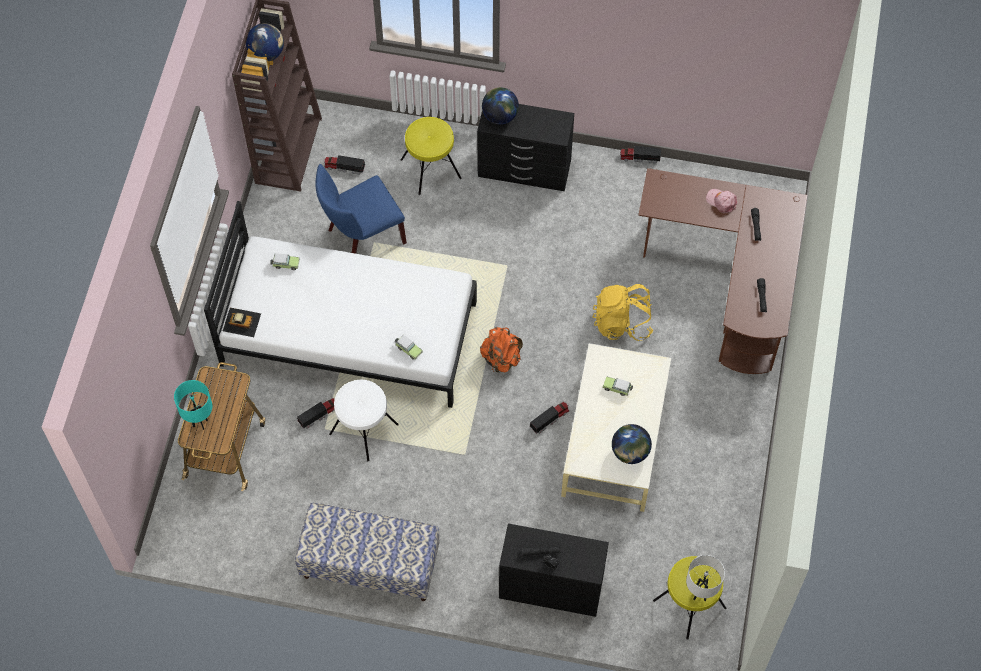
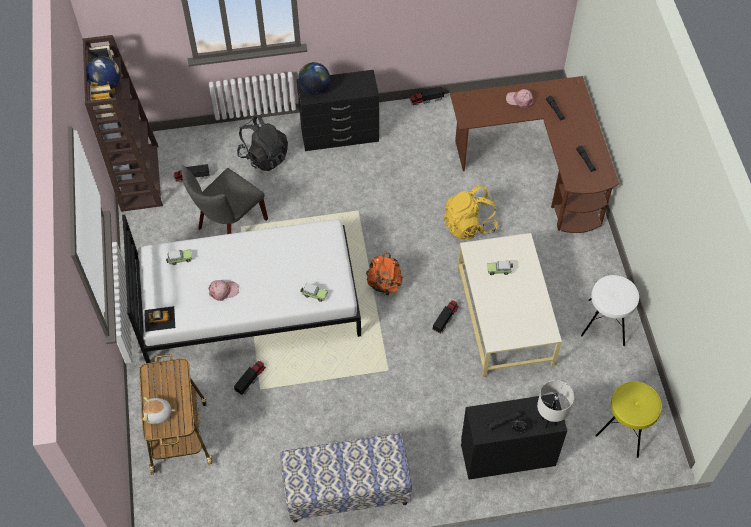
camera: 20 degrees left, 5 degrees down
(200, 423) = (158, 414): turquoise table lamp -> plush toy
(317, 314) = (223, 291): none -> pink cap
(362, 237) = (229, 226): blue chair -> grey chair
(363, 429) = (293, 378): white stool -> white stool (606, 322)
(431, 168) = (264, 156): yellow stool -> black backpack
(630, 452) = (533, 317): globe -> none
(699, 595) = (645, 412): white table lamp -> white table lamp (549, 422)

